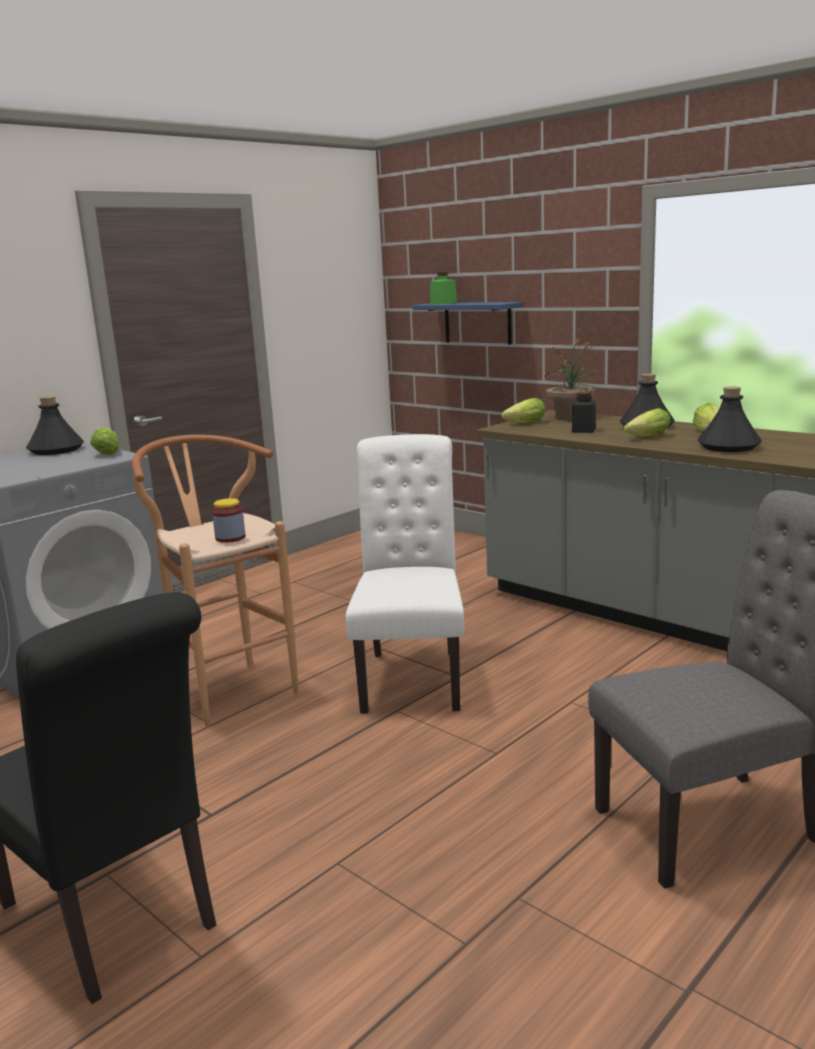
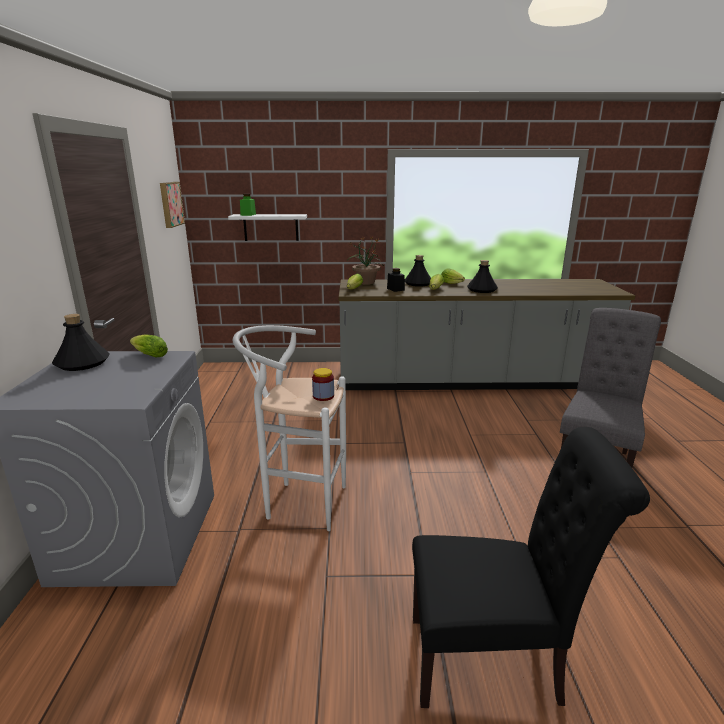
camera: 45 degrees left, 5 degrees up
(229, 689) = (298, 503): brown stool -> white stool
(344, 288) = (170, 204): none -> picture
(413, 676) = (384, 451): white chair -> none
(477, 323) = (271, 227): blue shelf -> white shelf

